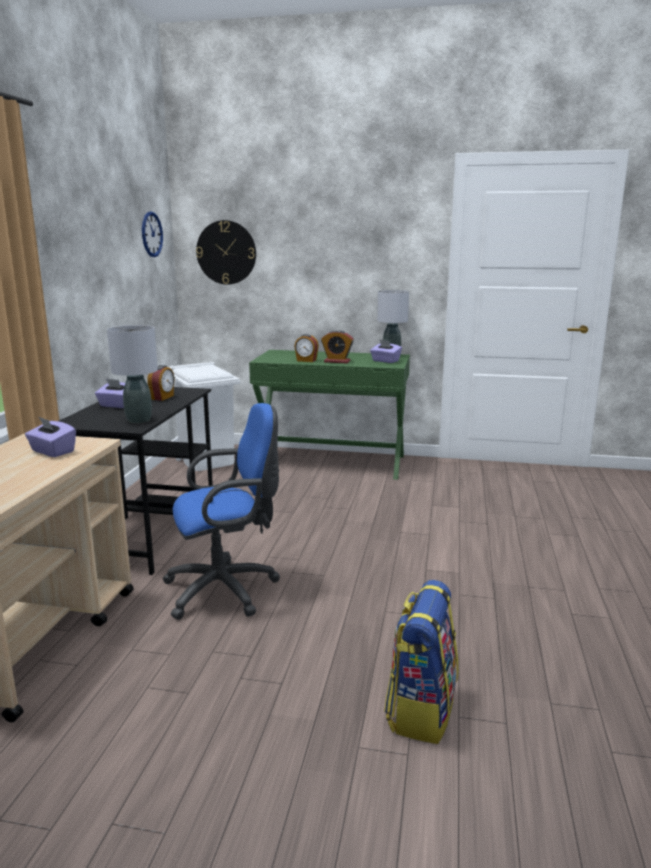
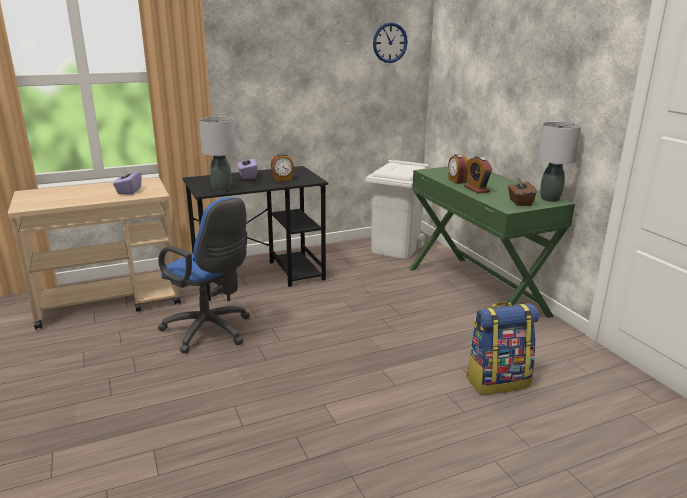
camera: 55 degrees right, 5 degrees up
(226, 252) = (457, 63): wall clock -> none
(385, 361) = (519, 202): purple tissue box -> brown tissue box
(420, 709) = (107, 467): backpack -> backpack (497, 381)

